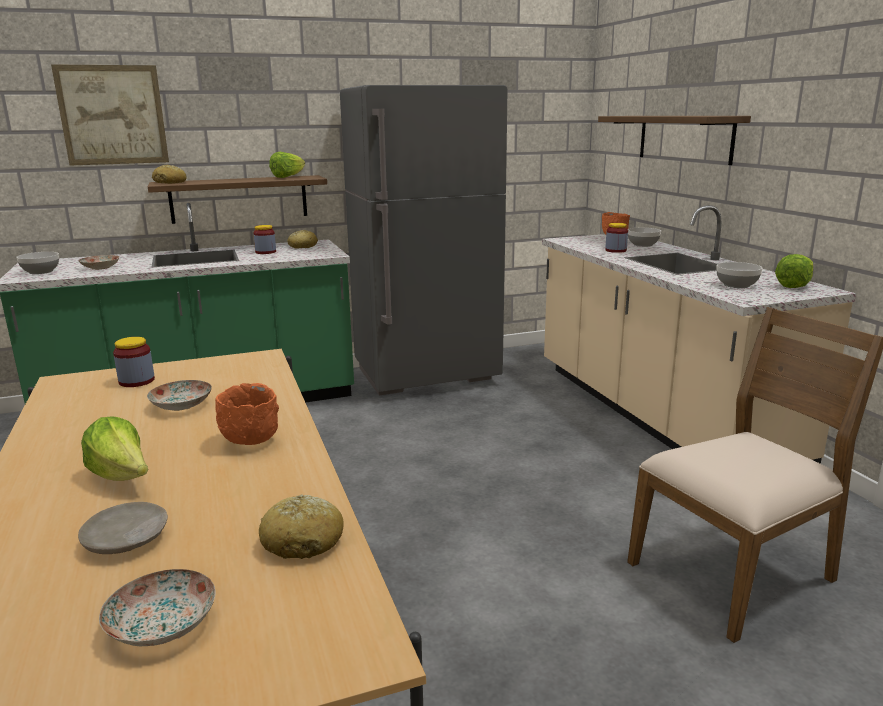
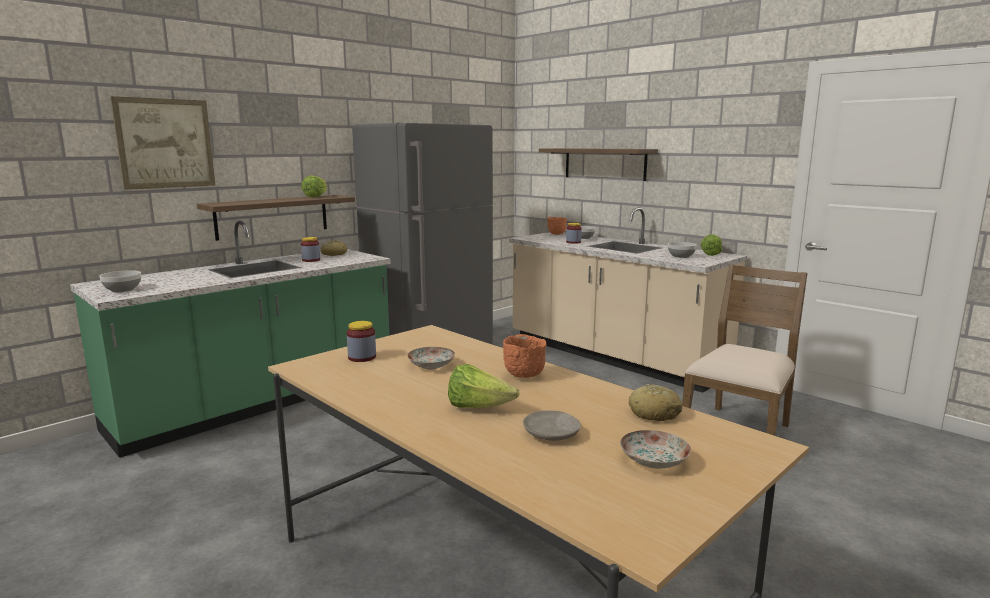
camera: 25 degrees left, 5 degrees down
(100, 268) = (179, 282): plate -> none
(170, 183) = (224, 203): bread -> none

